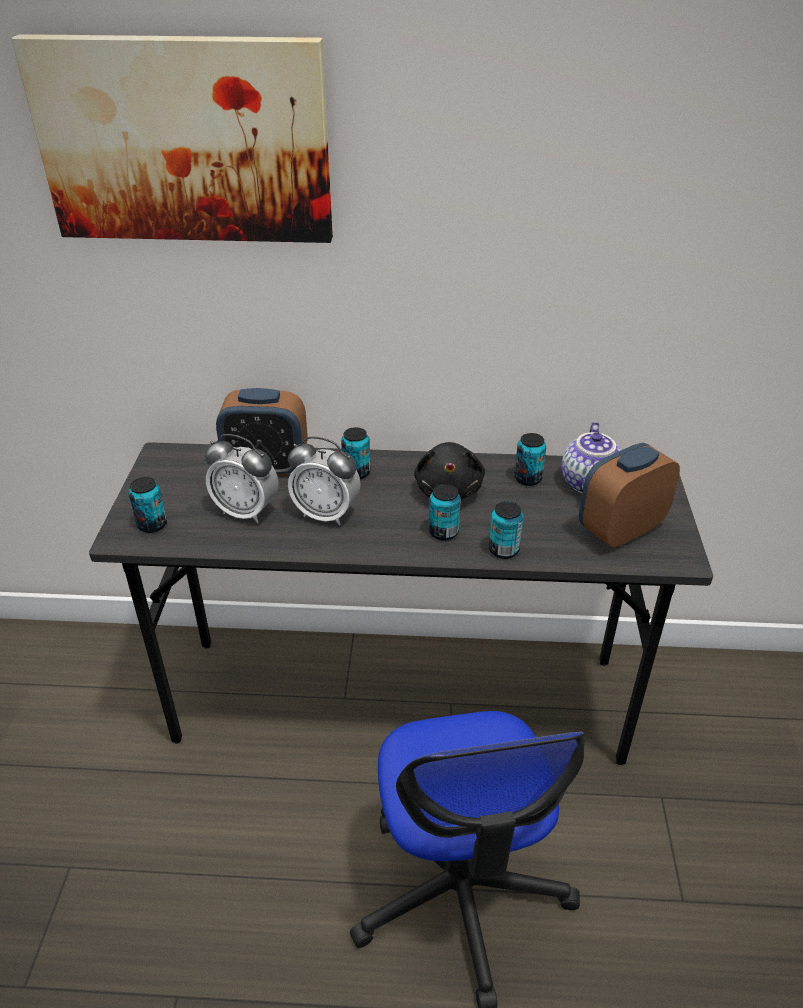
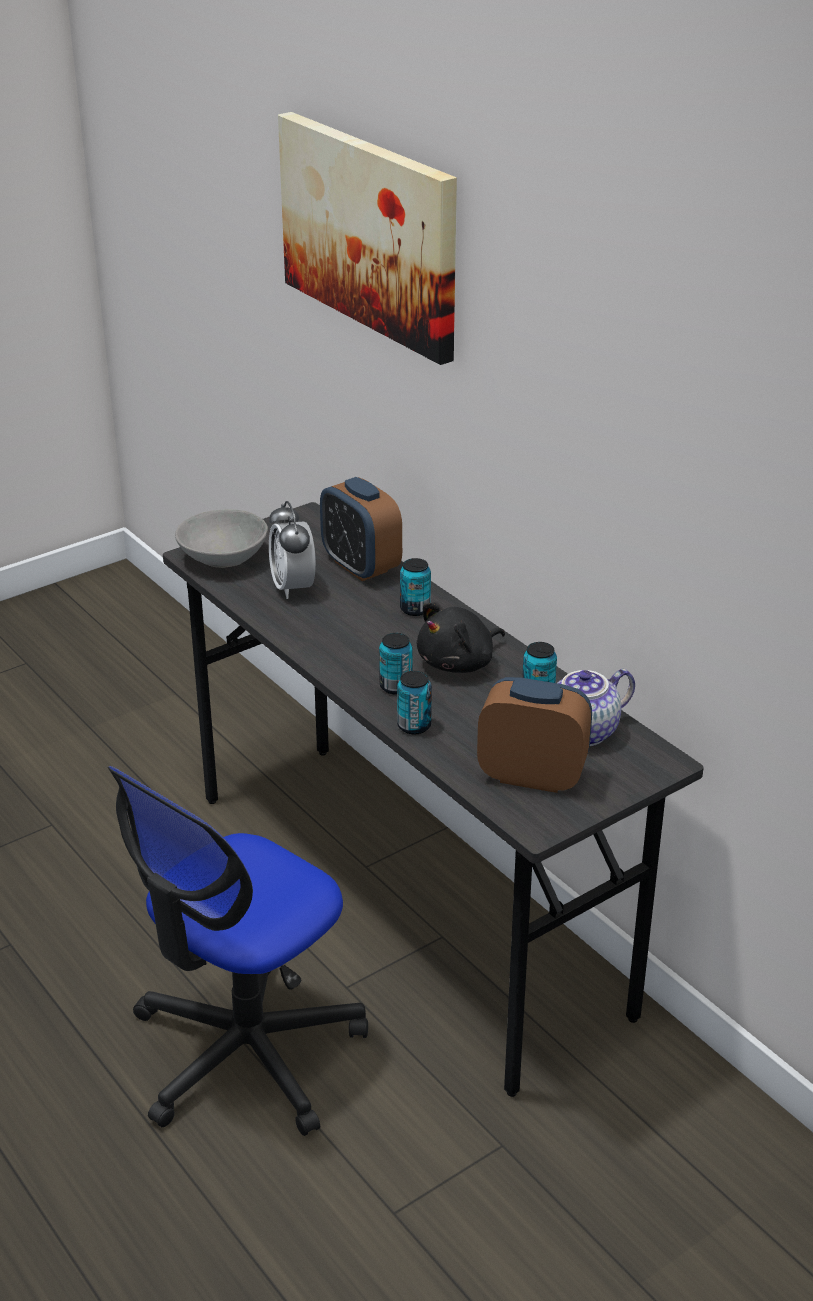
camera: 50 degrees right, 5 degrees down
(152, 524) = (224, 559): can -> grey bowl
(326, 514) = (340, 622): alarm clock -> none

